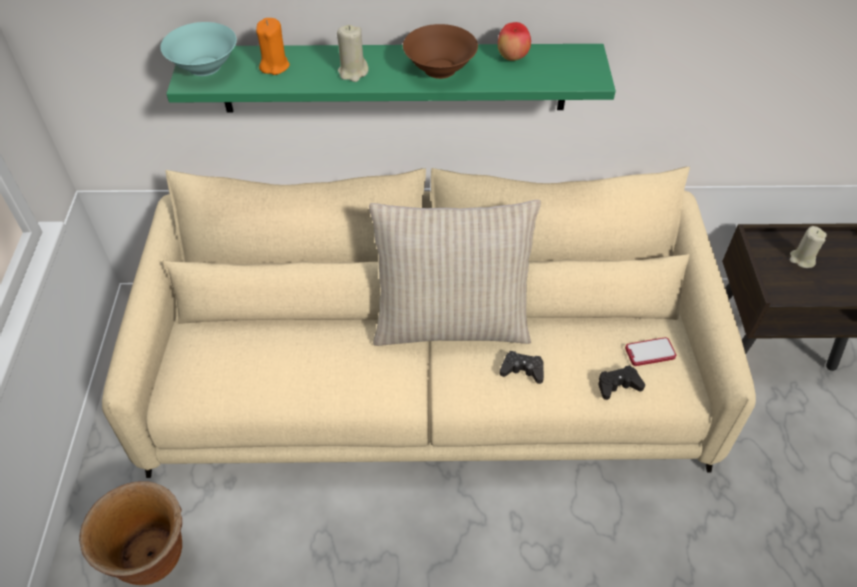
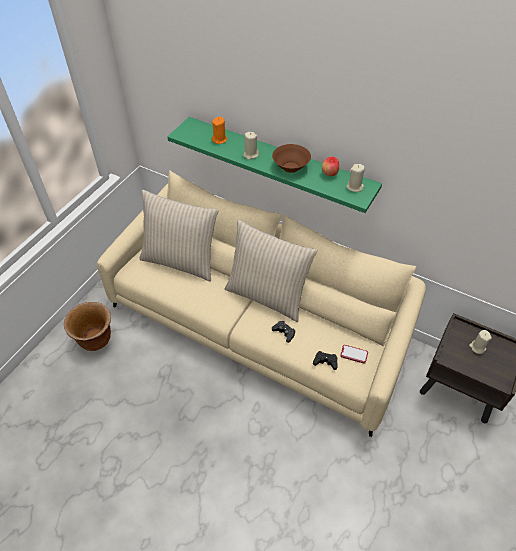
camera: 30 degrees right, 0 degrees up
(205, 66) = (191, 129): turquoise bowl -> none
(260, 331) = (181, 261): none -> beige pillow
(569, 63) = (355, 187): none -> beige candle

